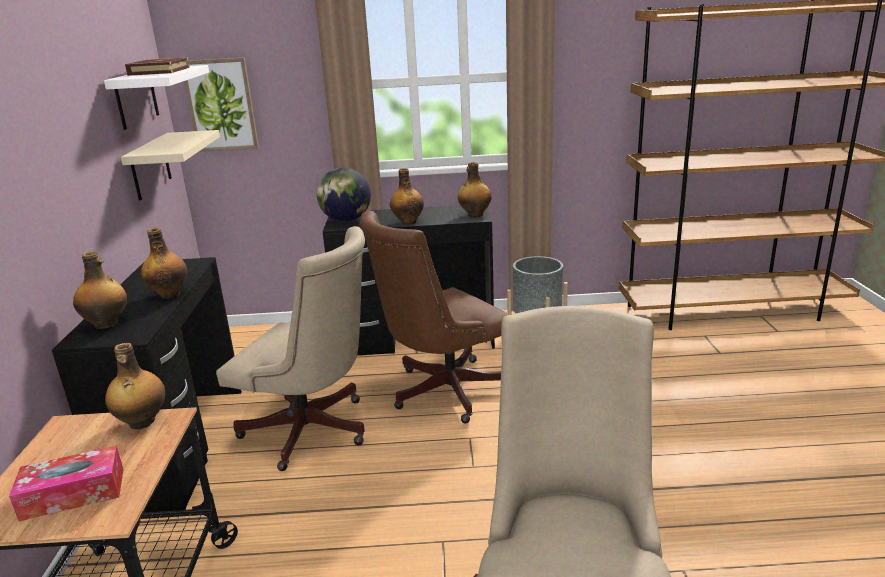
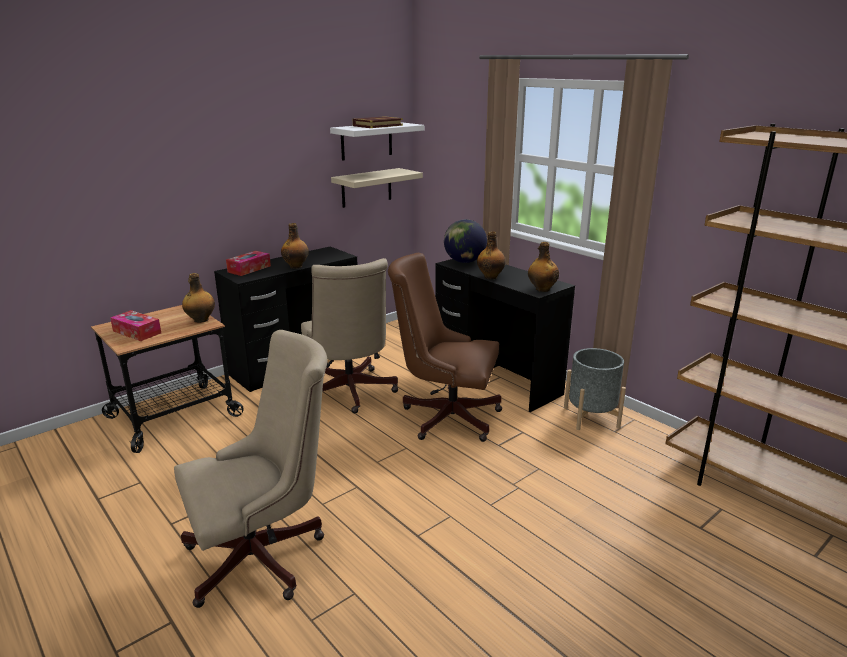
camera: 50 degrees right, 0 degrees up
(107, 324) = (249, 269): bottle -> tissue box
(221, 105) = (436, 155): picture -> none

